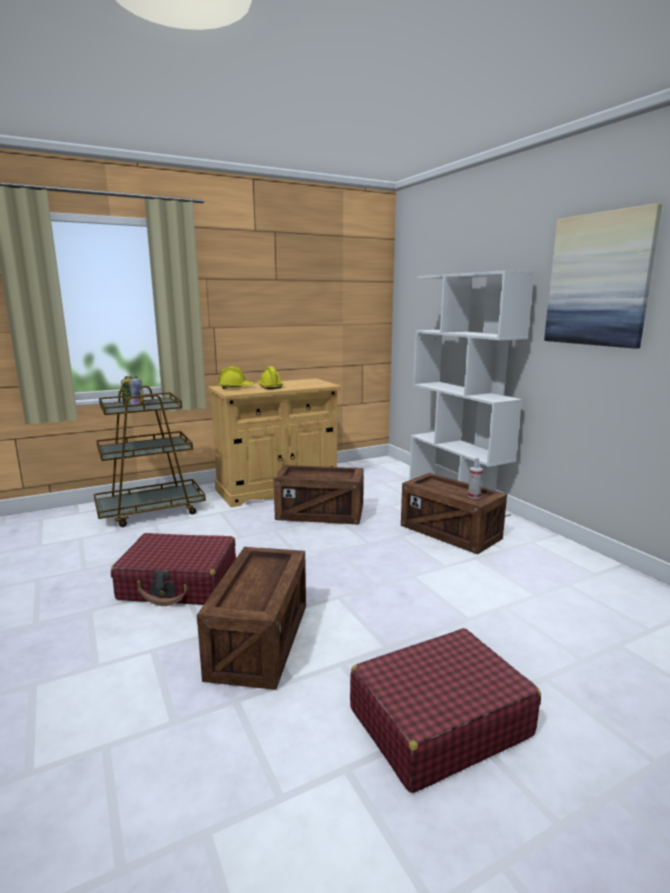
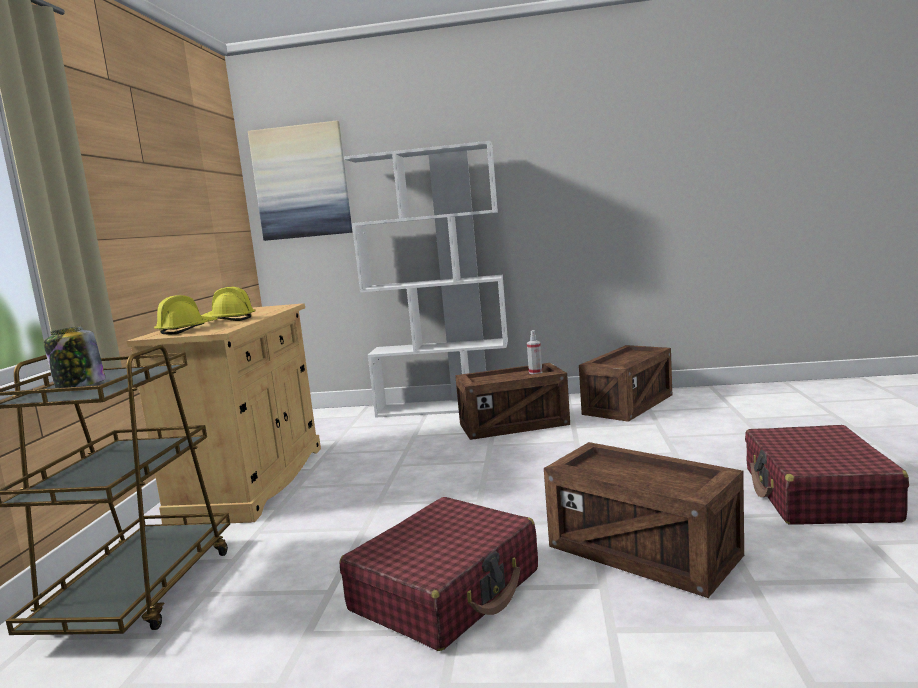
camera: 55 degrees left, 5 degrees down
(320, 514) = (377, 471): crate -> crate (628, 405)
(598, 280) = (561, 149): picture -> picture (301, 182)

